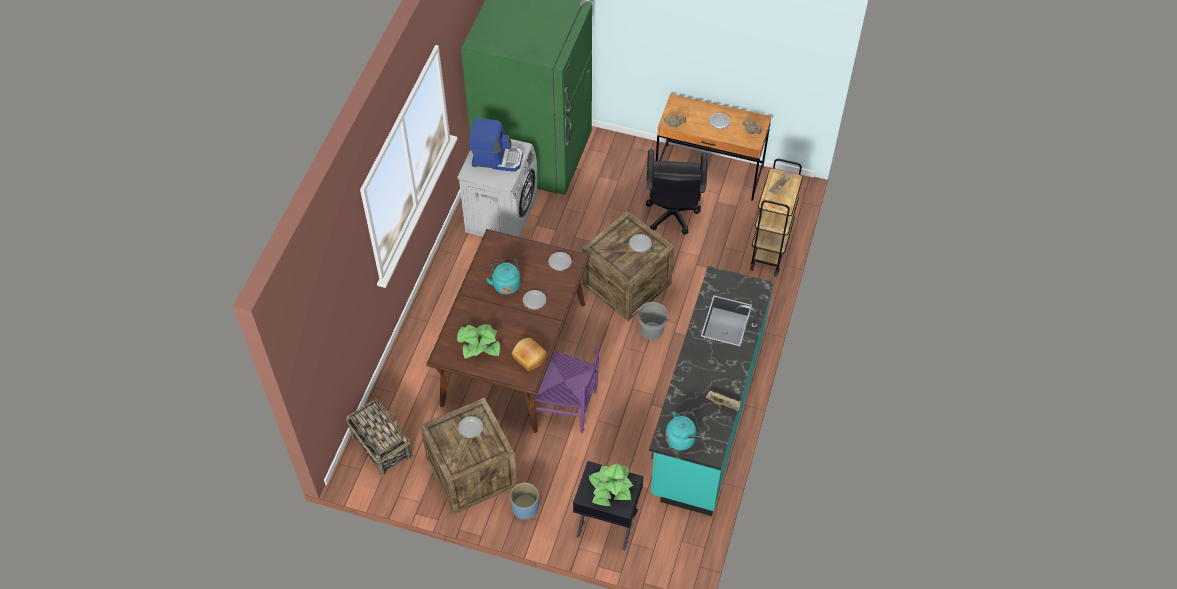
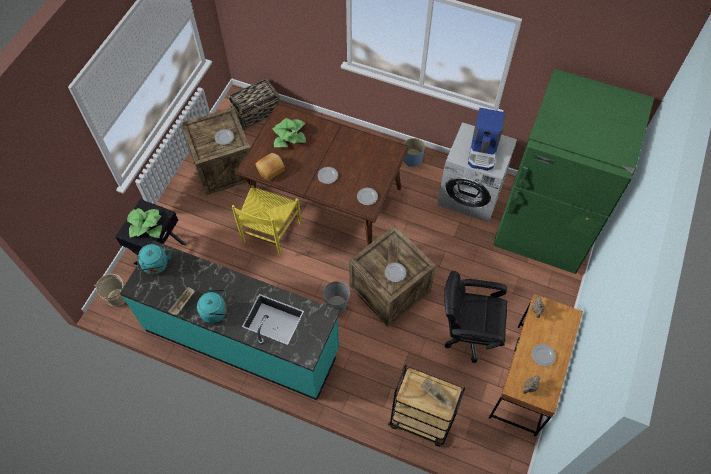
camera: 95 degrees right, 5 degrees up
(506, 284) = (348, 156): turquoise kettle -> turquoise kettle (216, 311)
(525, 508) = (185, 199): blue planter -> blue planter (412, 159)
(566, 406) = (270, 232): purple chair -> yellow chair
(673, 558) = (117, 297): none -> beige bucket

